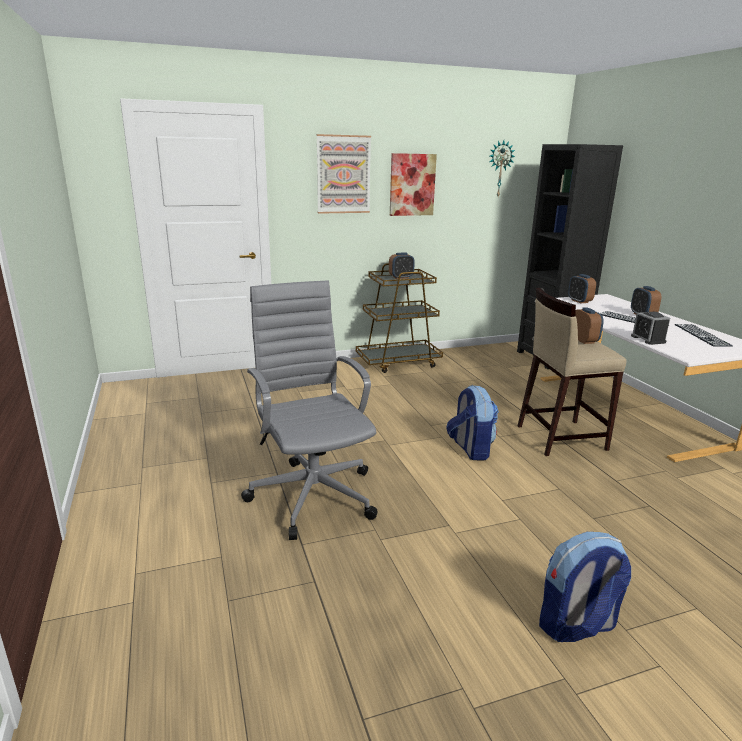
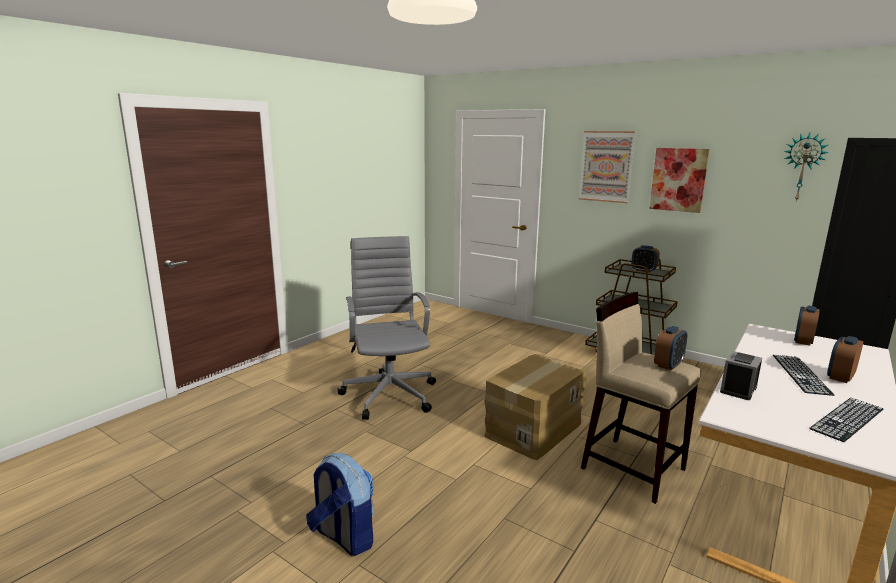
camera: 55 degrees right, 5 degrees down
(313, 493) = (389, 393): grey office chair -> grey office chair turned 45 degrees counterclockwise
(470, 449) = (532, 429): backpack -> cardboard box

